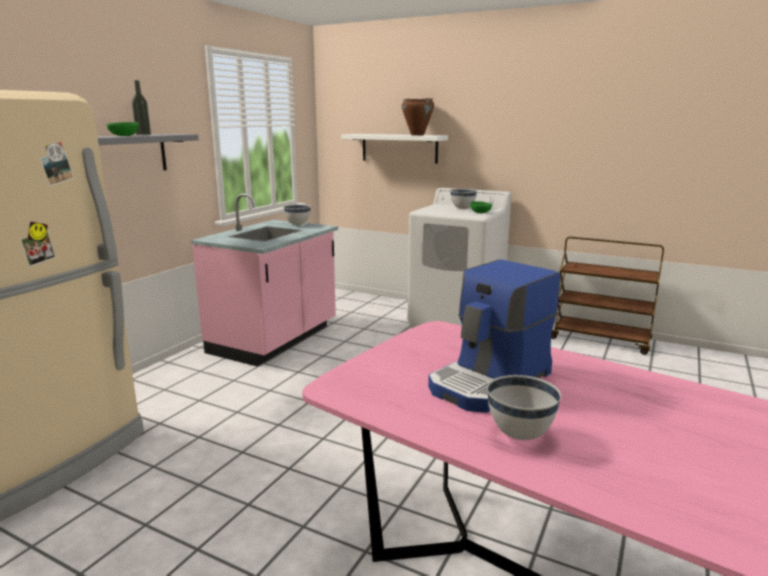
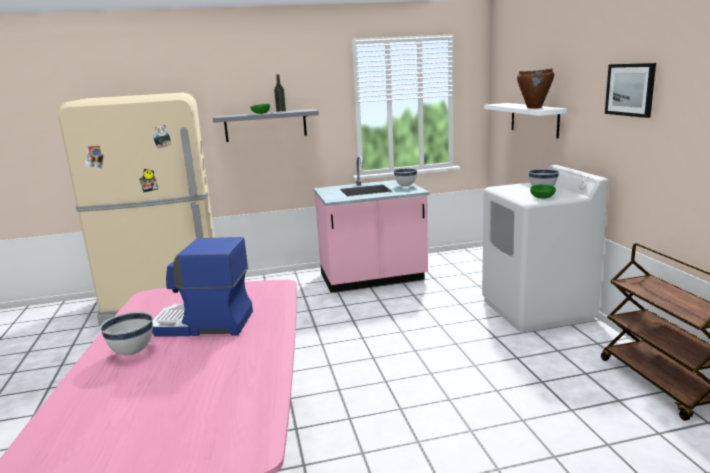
camera: 50 degrees right, 0 degrees up
(528, 116) = (630, 89): none -> picture

